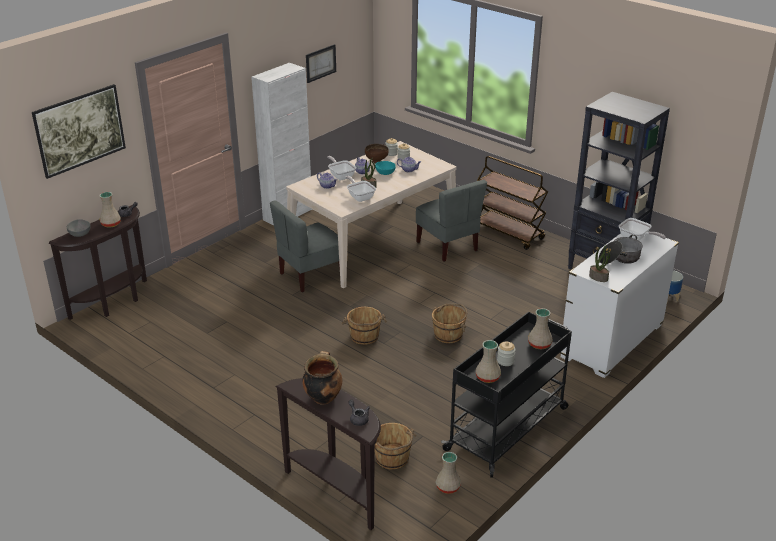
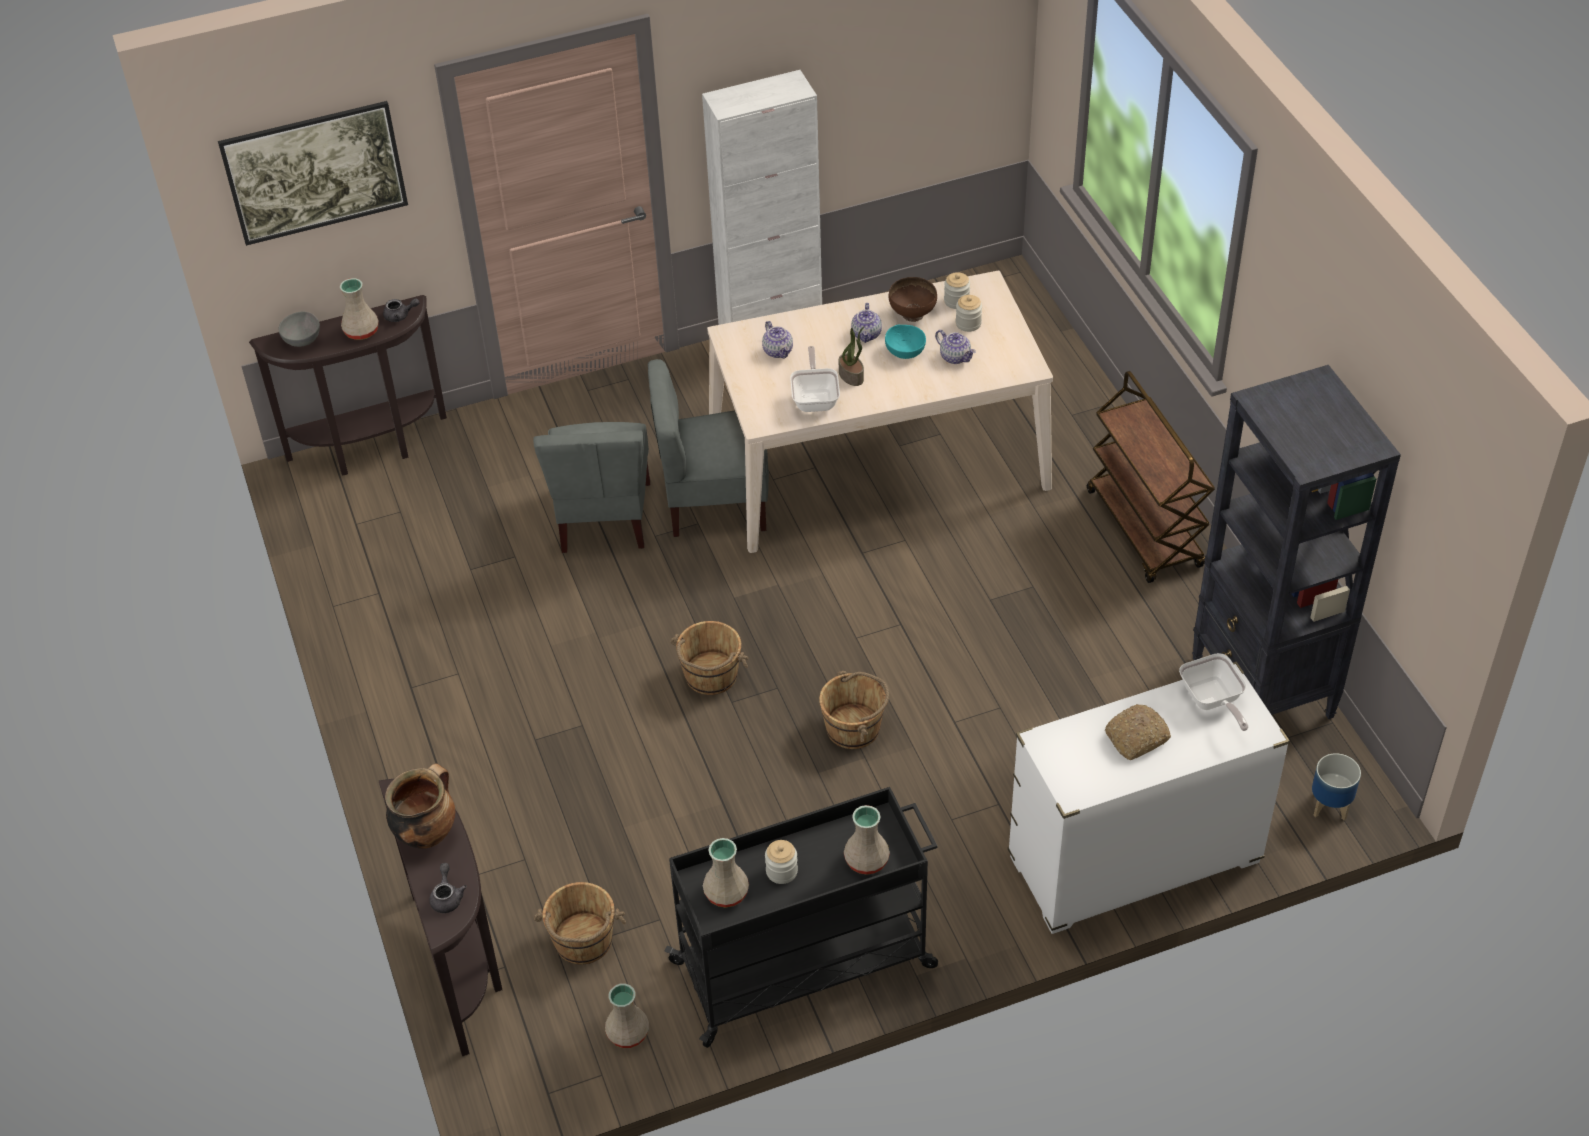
camera: 30 degrees right, 15 degrees up
(320, 63) = (885, 70): picture -> none
(341, 176) = (821, 332): frying pan -> none
(448, 246) = (1005, 521): grey chair -> grey chair (603, 518)
(598, 277) = (1057, 768): potted plant -> none
(619, 258) = (1136, 738): cooking pot -> bread

